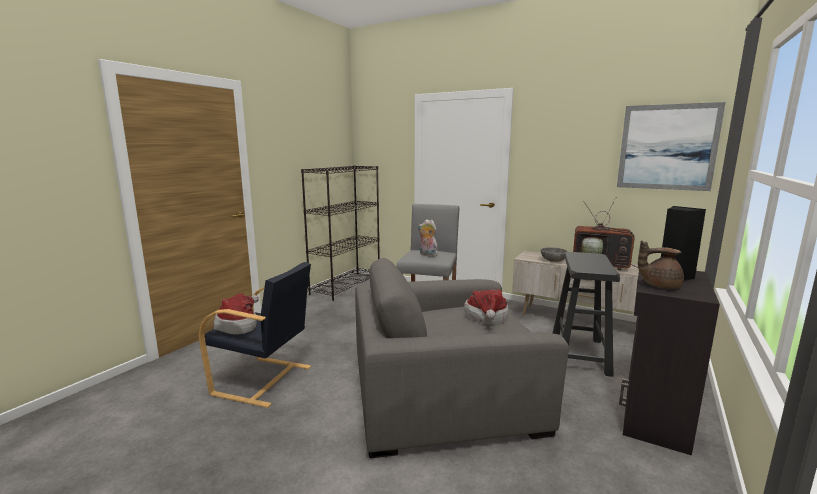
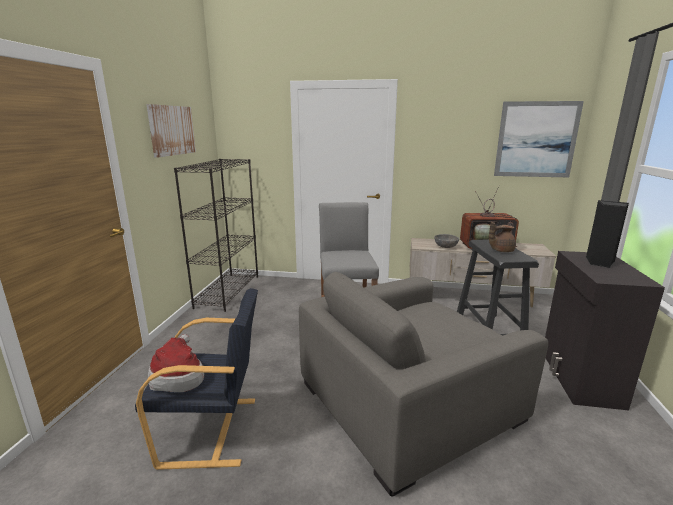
camera: 20 degrees left, 5 degrees up
(303, 138) = (171, 130): none -> picture
(427, 255) = (349, 257): plush toy -> none
(486, 318) = (442, 319): hat -> none
(659, 285) = (603, 273): brown teapot -> brown teapot (500, 250)

